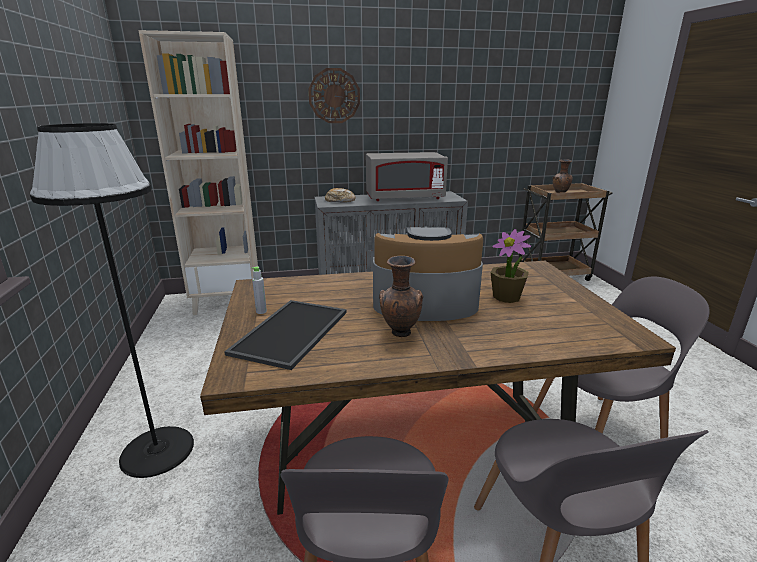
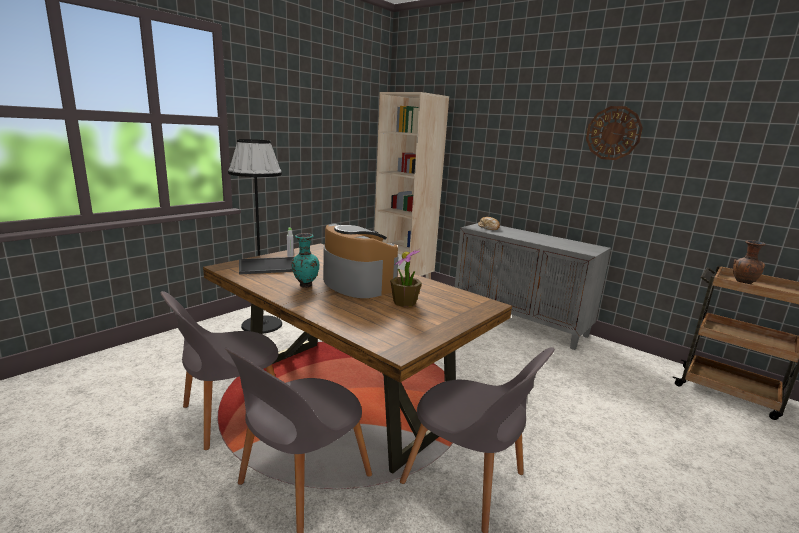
camera: 50 degrees right, 5 degrees down
(334, 96) = (513, 141): wall clock -> wall clock (613, 133)
(399, 333) = (305, 285): brown vase -> turquoise vase
(404, 198) = (544, 240): grey microwave -> none

